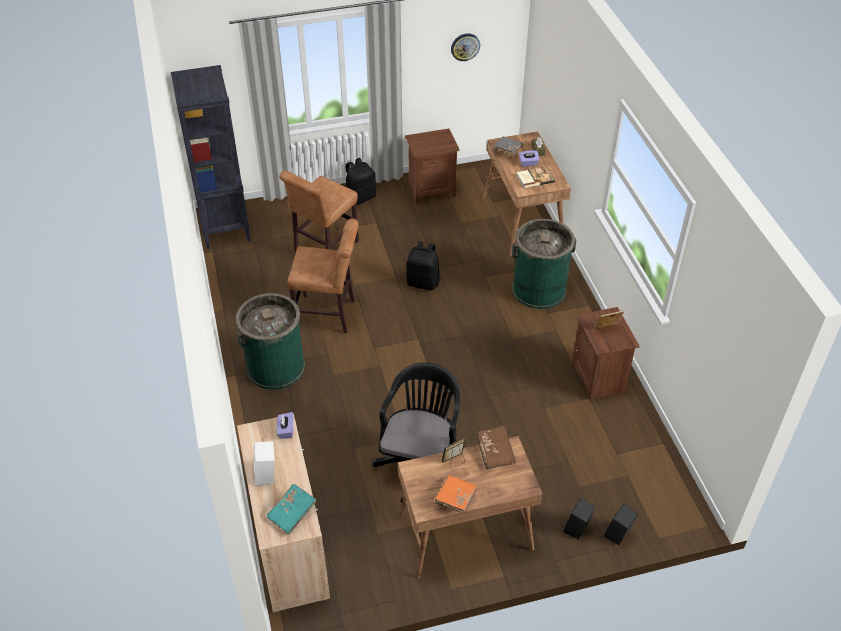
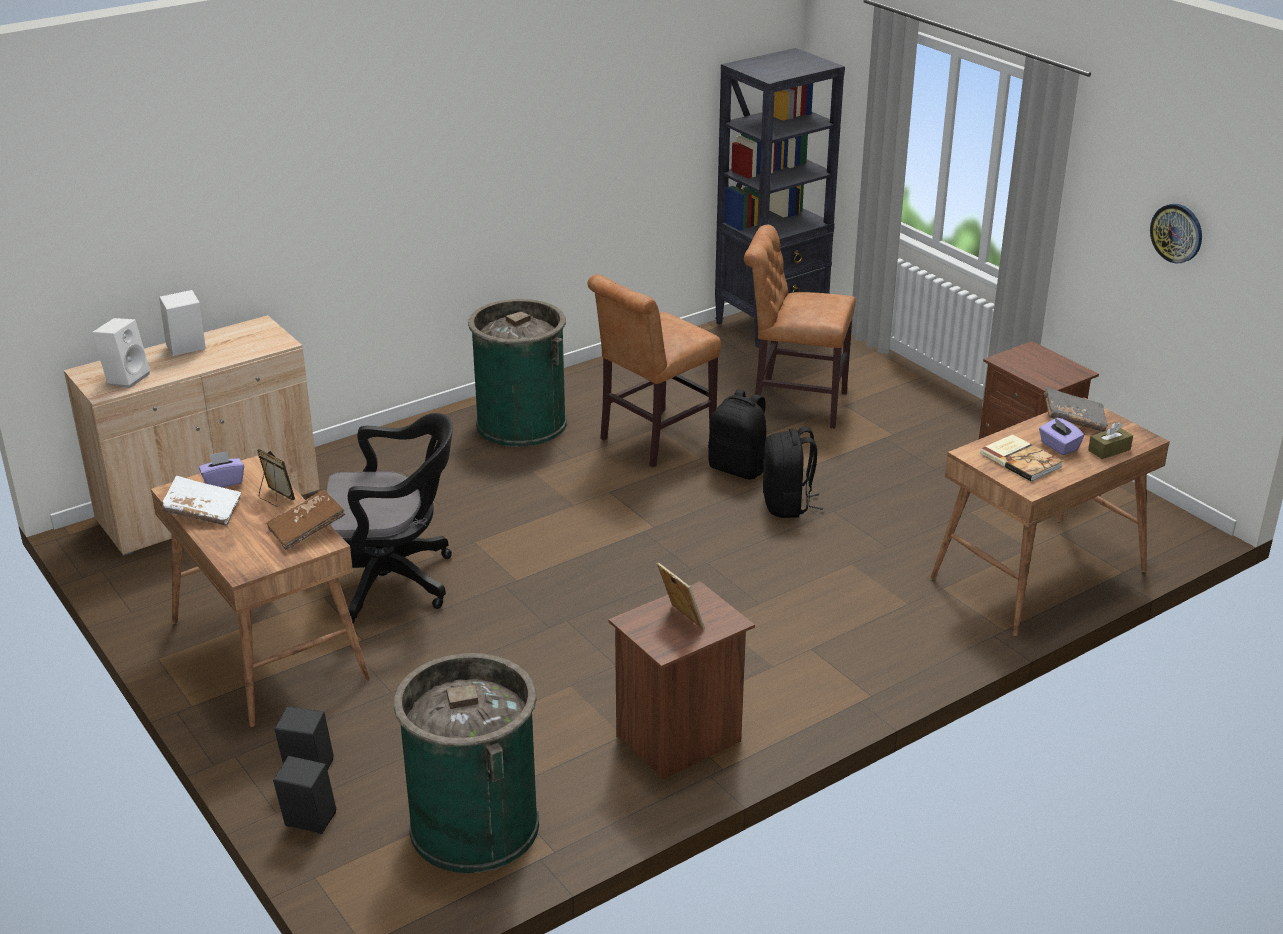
camera: 70 degrees right, 15 degrees down
(286, 430) = (269, 346): purple tissue box -> purple tissue box (223, 482)
(292, 513) = (126, 378): turquoise book -> white speaker
(329, 315) = (652, 440): brown chair -> brown chair turned 60 degrees clockwise
(360, 197) = (940, 408): black backpack -> black backpack (739, 468)
(455, 498) = (203, 511): orange book -> white book
(539, 289) = (866, 628): green trash can -> green trash can (474, 826)

